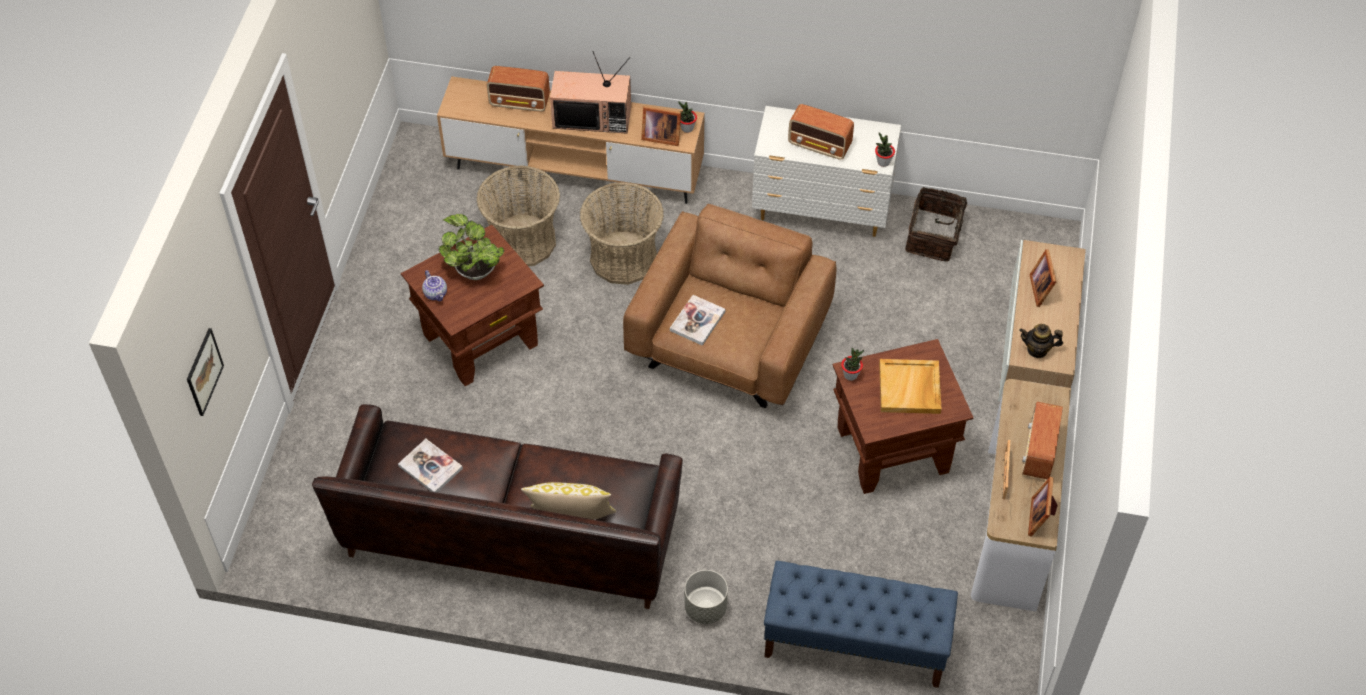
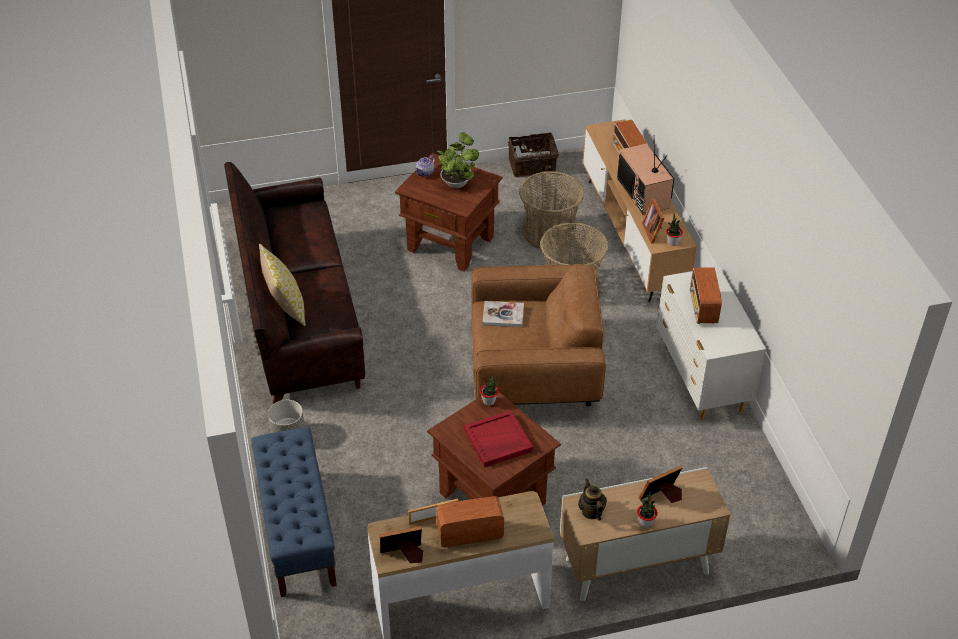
camera: 65 degrees right, 10 degrees down
(204, 372) = (239, 57): picture -> none
(430, 467) = (294, 228): book -> none
(883, 162) = (716, 350): potted plant -> potted plant (645, 522)
(910, 389) = (497, 441): beige tray -> red tray
(934, 236) = (730, 457): basket -> basket (532, 166)

